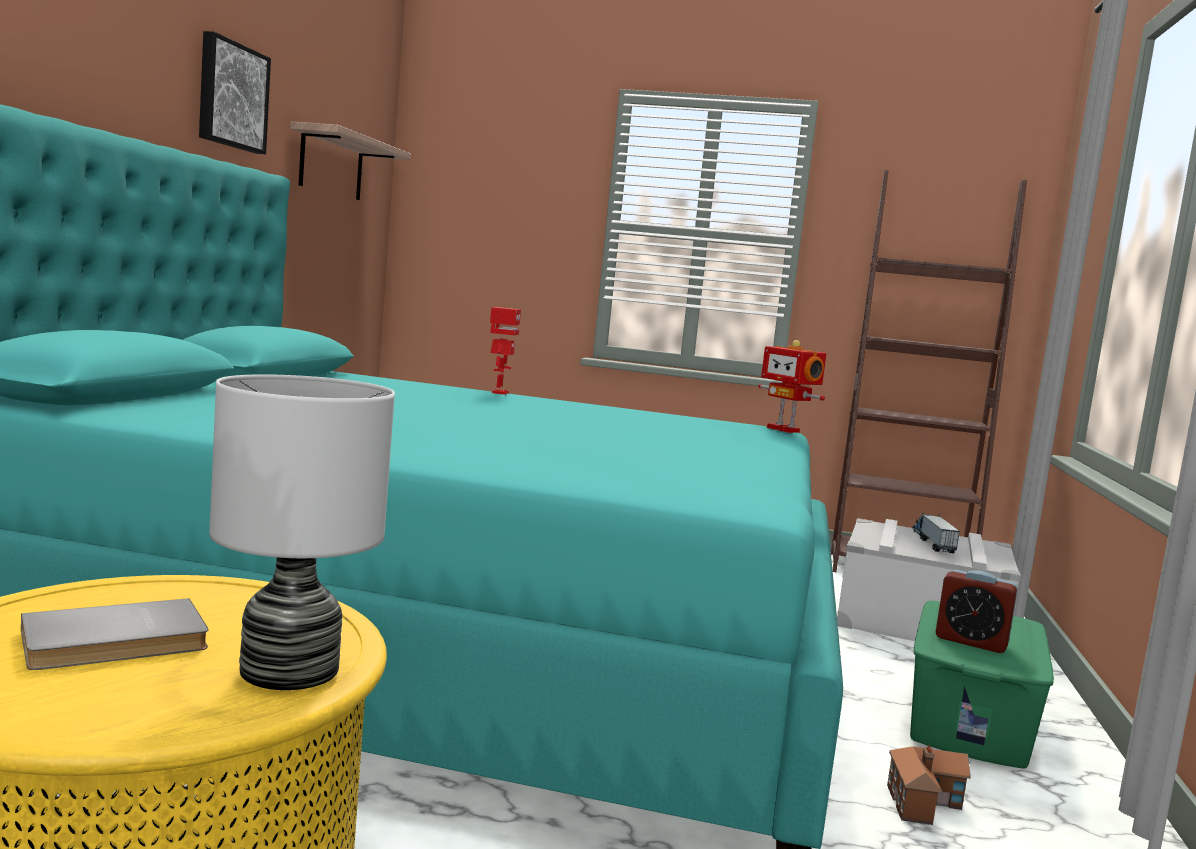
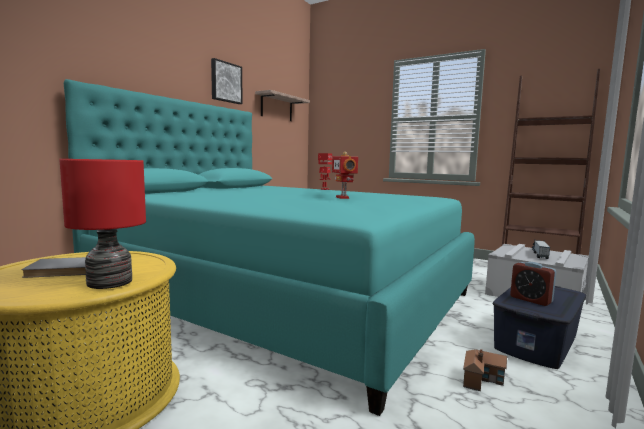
camera: 20 degrees right, 0 degrees up
(289, 671) = (110, 282): grey table lamp -> red table lamp
(784, 430) = (445, 197): toy robot -> toy robot (343, 198)
(970, 719) = (537, 342): green storage box -> blue storage box

